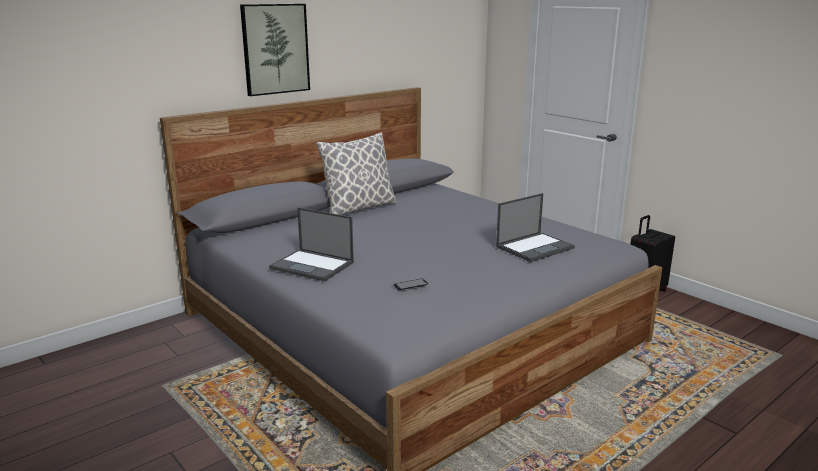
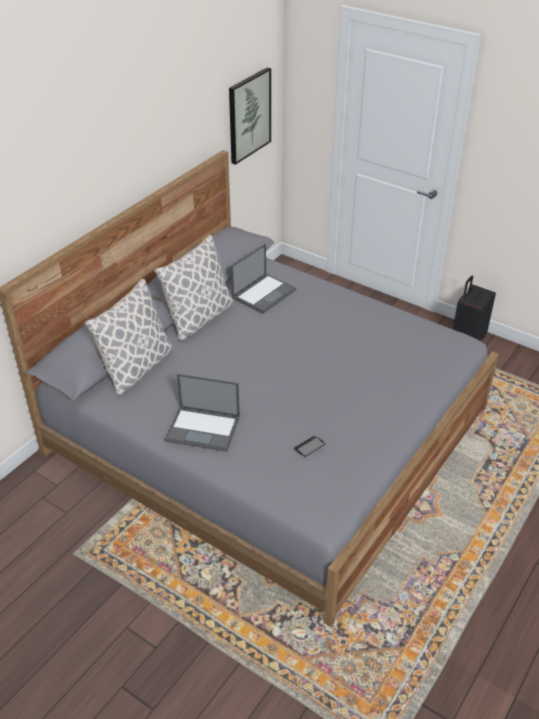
camera: 15 degrees left, 20 degrees up
(275, 49) = (90, 170): picture -> picture (249, 115)
(280, 227) = (136, 367): none -> pillow
(535, 247) = (392, 361): laptop -> laptop (264, 293)

